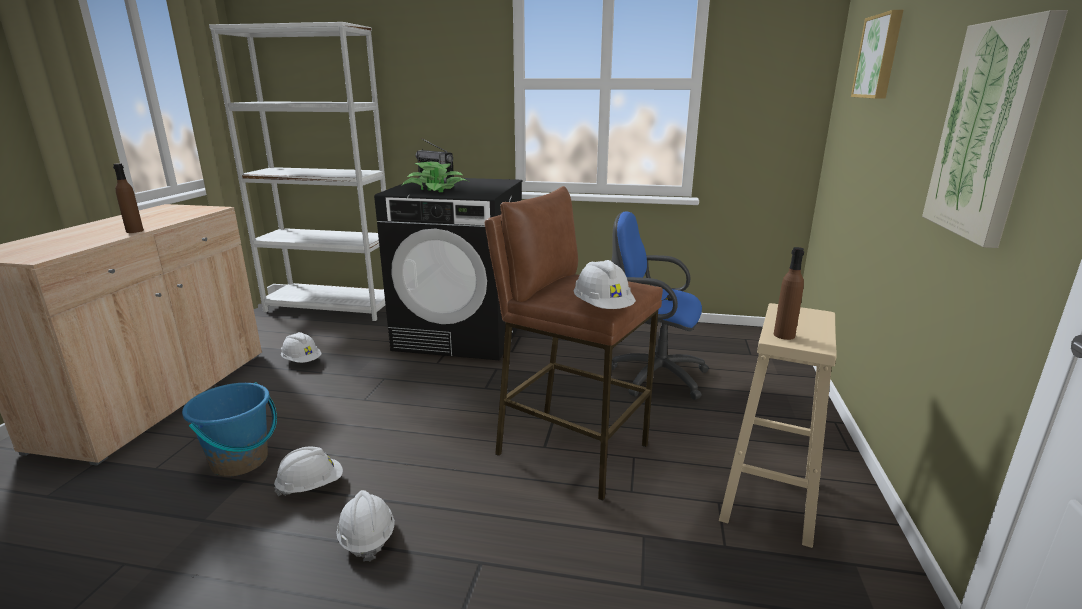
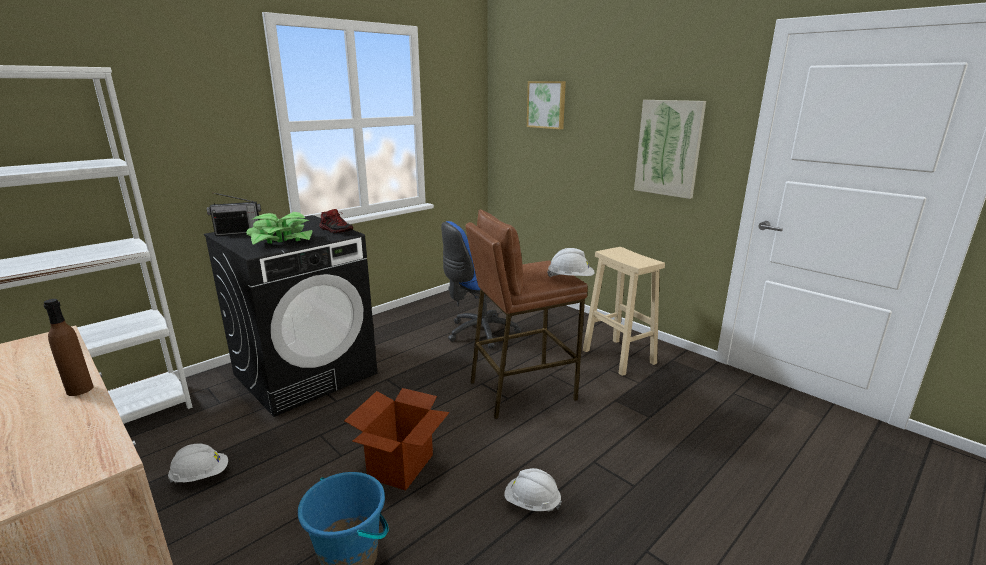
camera: 55 degrees left, 0 degrees up
(311, 486) = (440, 518): white hard hat -> none
(370, 433) = (401, 466): none -> cardboard box
(489, 192) = (336, 230): none -> shoe
(784, 335) = (636, 262): brown bottle -> none

